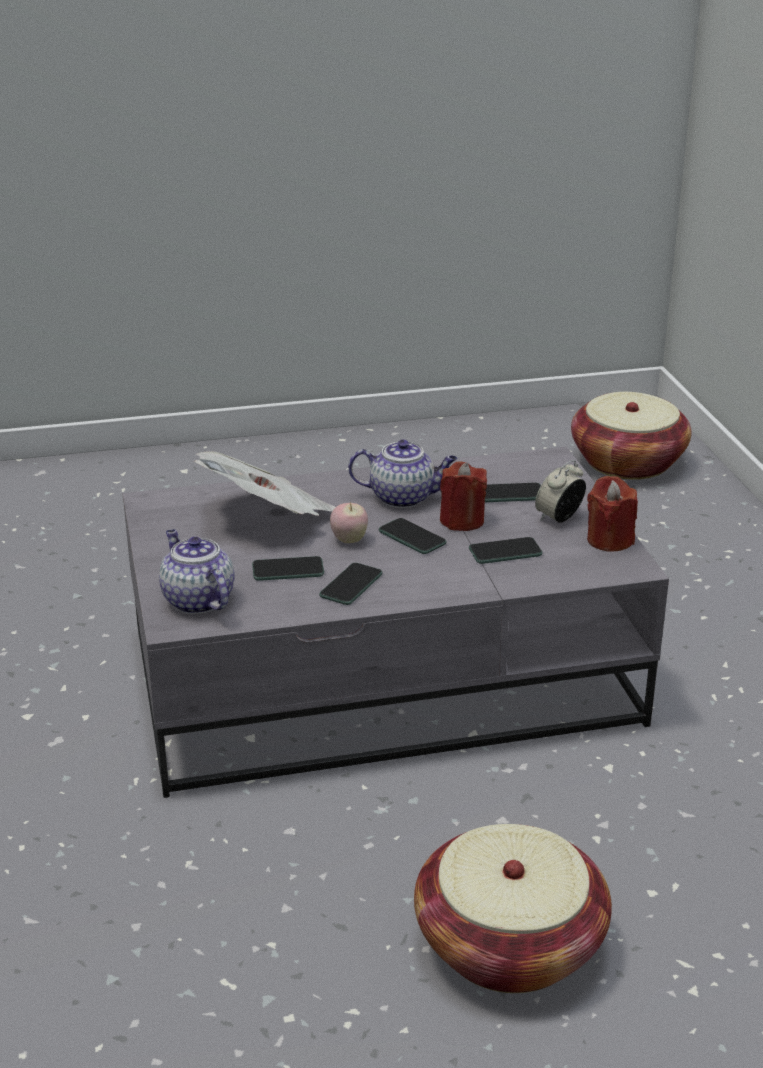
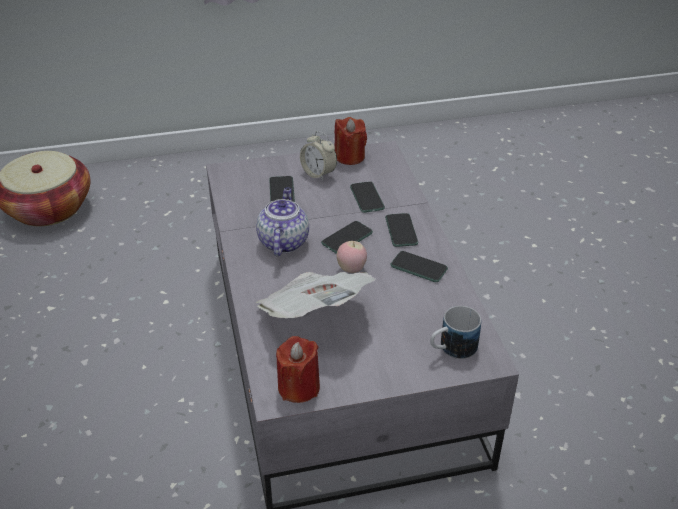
camera: 90 degrees left, 10 degrees up
(197, 600) = (451, 349): teapot -> mug
(288, 570) = (399, 300): phone -> phone (401, 231)
(462, 521) = (321, 215): red candle -> red candle (298, 387)
(509, 945) = (590, 298): basket -> none

